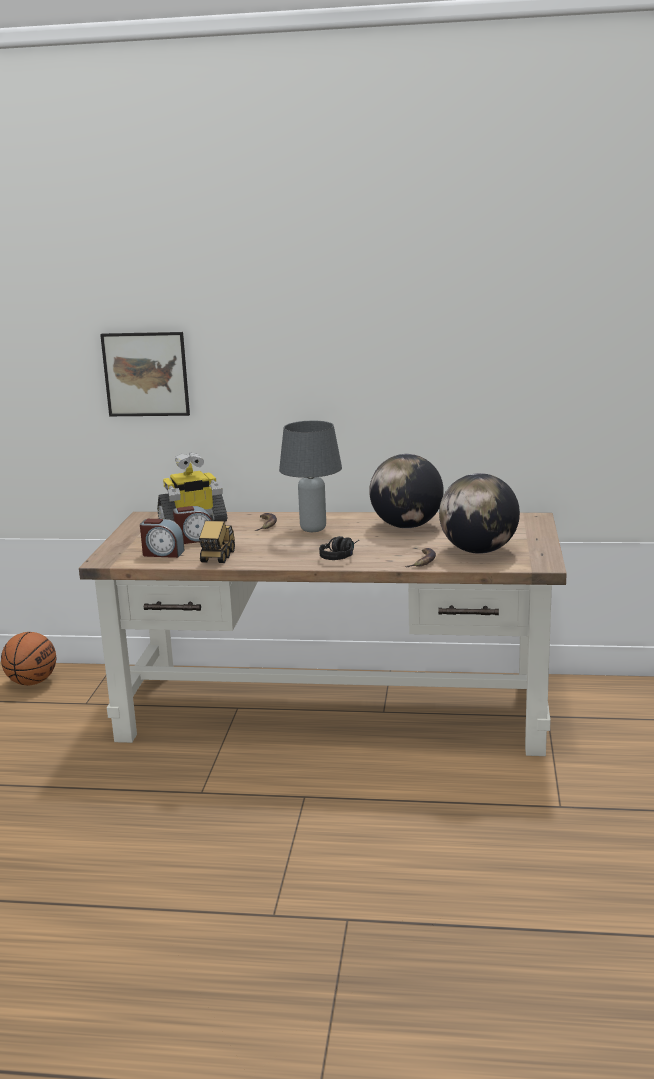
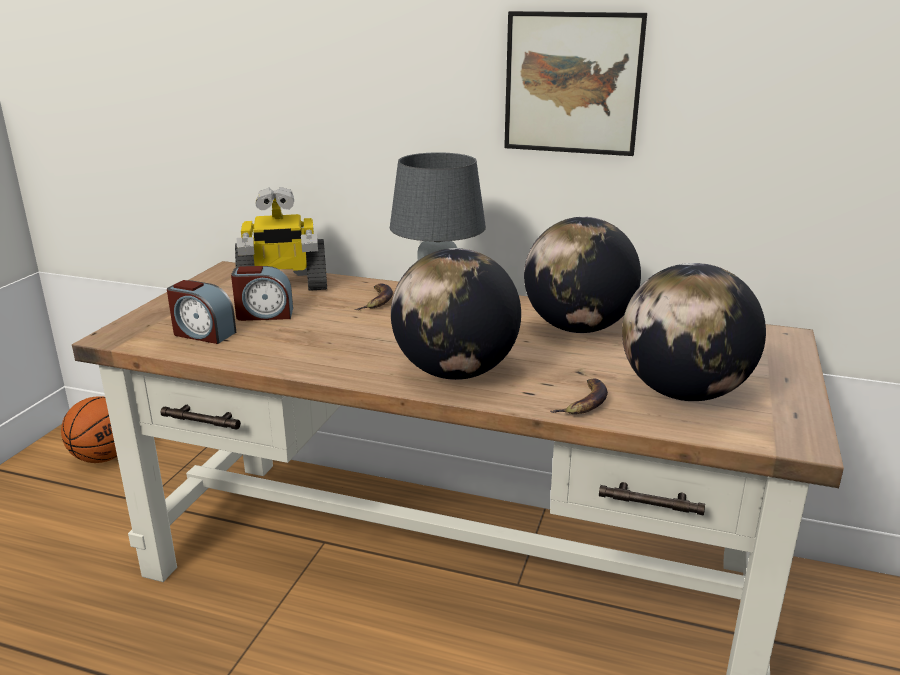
camera: 10 degrees right, 5 degrees up
(146, 374) = (236, 71): picture -> picture (572, 83)
(217, 557) = (272, 351): toy truck -> none
(340, 555) = (455, 372): black headphones -> globe

